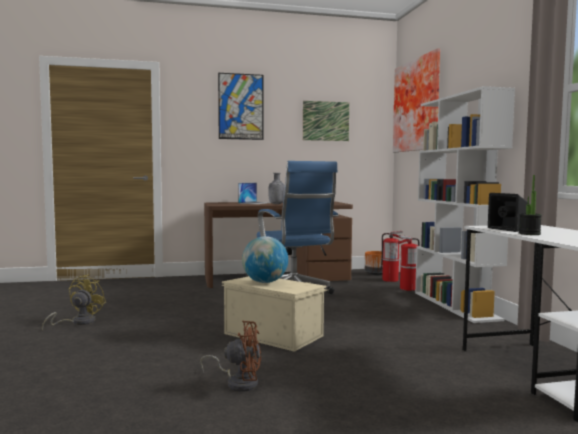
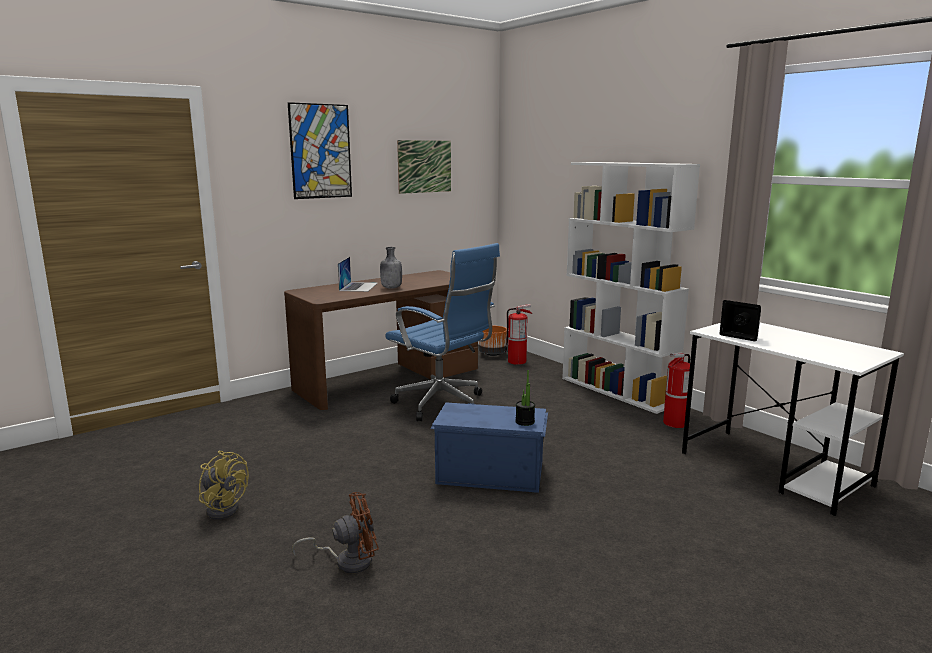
camera: 25 degrees left, 10 degrees up
(78, 322) = (224, 508): yellow fan -> yellow fan turned 135 degrees clockwise
(238, 383) = (535, 551): brown fan -> brown fan (347, 561)
(265, 282) = (482, 417): globe -> none
(273, 334) = (489, 472): beige storage box -> blue storage box
(408, 288) = (549, 373): fire extinguisher -> fire extinguisher (675, 423)
(418, 105) = (543, 151): picture -> none
(529, 234) = (772, 345): potted plant -> potted plant (525, 422)

